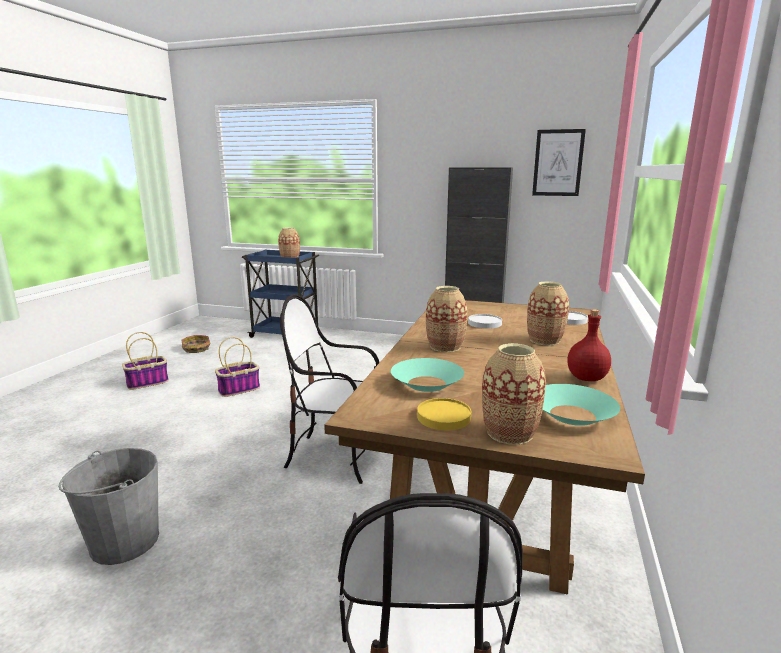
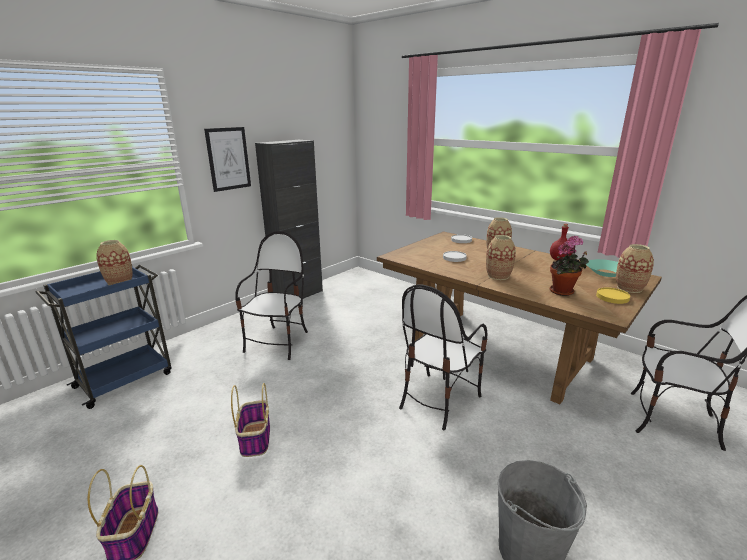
camera: 65 degrees left, 5 degrees up
(196, 349) = (59, 467): basket -> none
(374, 362) = (278, 343): none -> chair
(426, 383) = (563, 292): turquoise bowl -> potted plant
(558, 163) = (324, 134): picture -> picture (228, 159)

